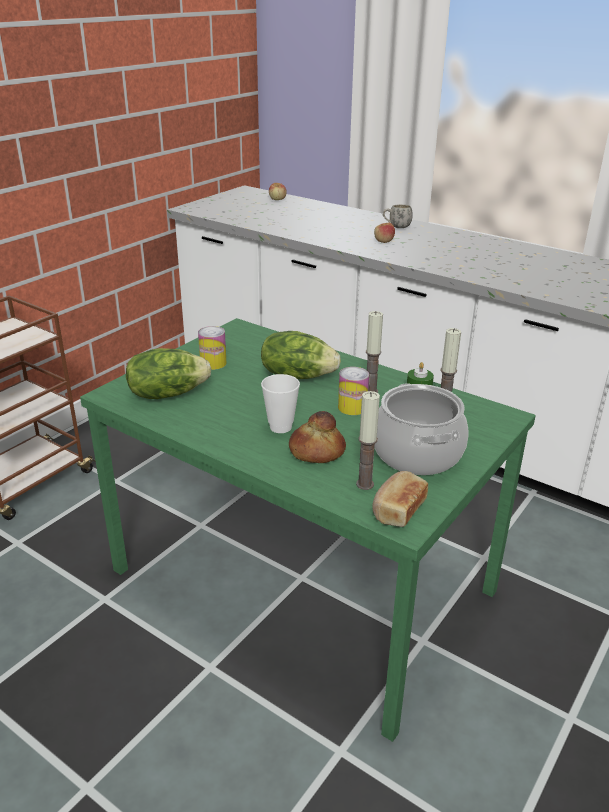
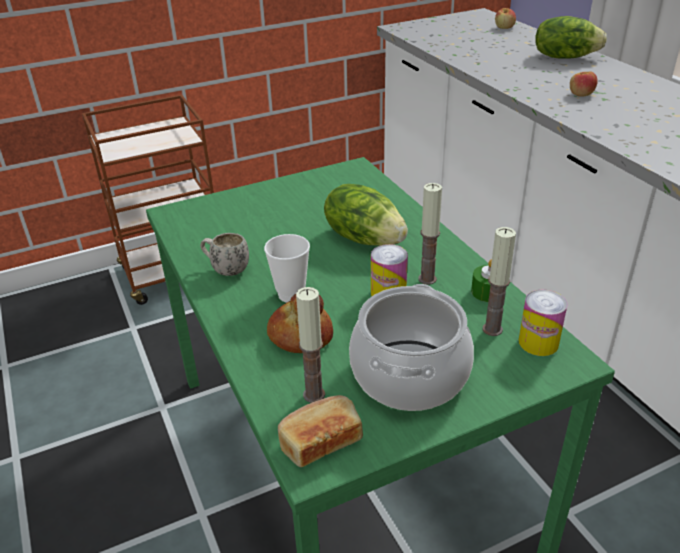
camera: 30 degrees right, 5 degrees up
(167, 393) = (220, 226): lettuce -> lettuce (564, 57)
(213, 363) = (293, 203): can -> can (538, 342)
(396, 227) = (615, 79): white mug -> white mug (226, 269)

